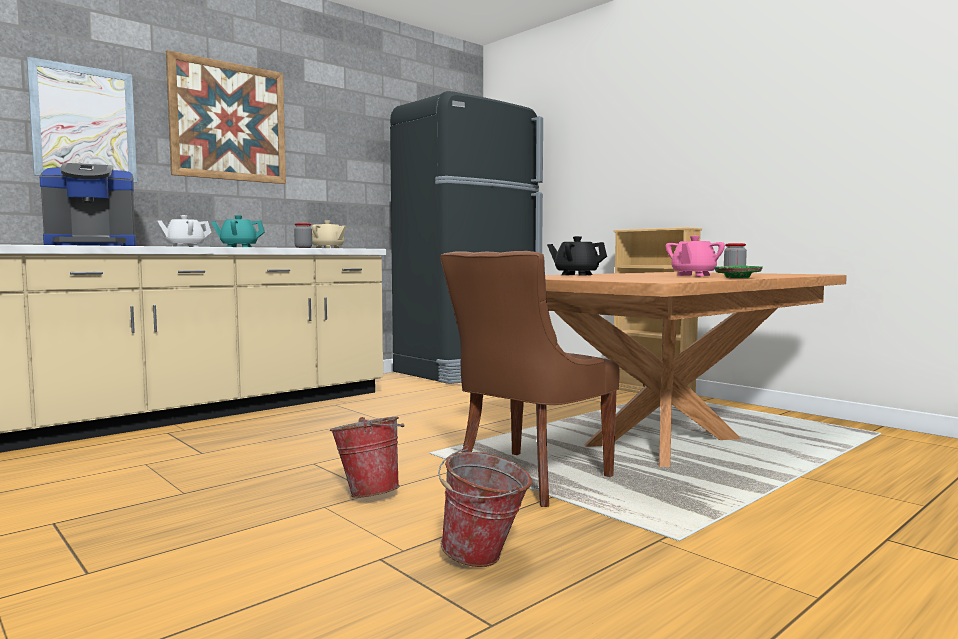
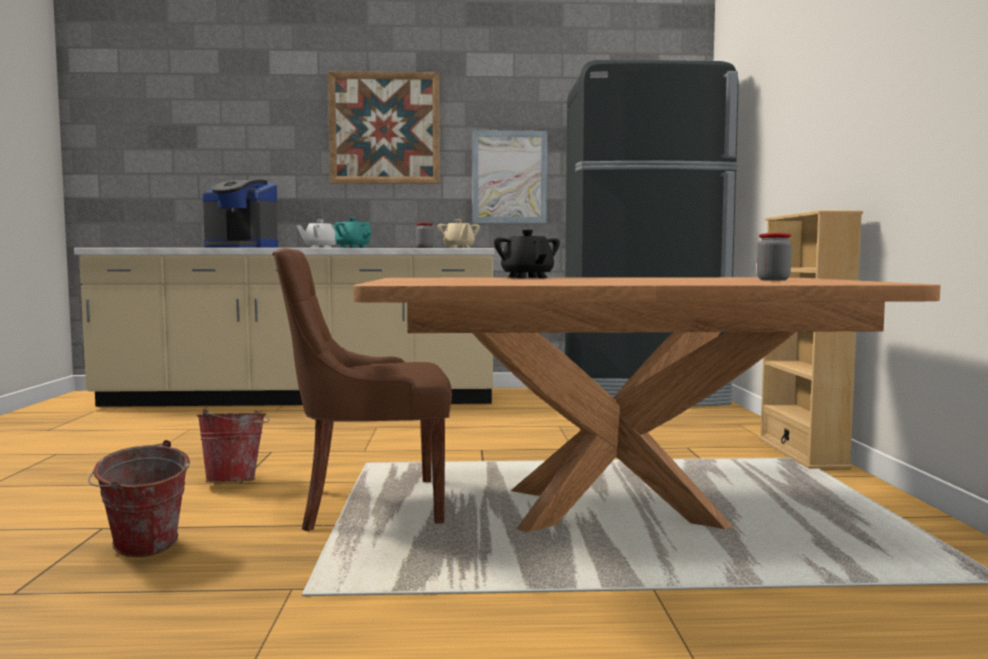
camera: 40 degrees right, 0 degrees up
(84, 123) = (261, 145): picture -> picture (509, 177)
(693, 275) = (634, 280): pink teapot -> none
(737, 277) = (605, 283): green plate -> none

